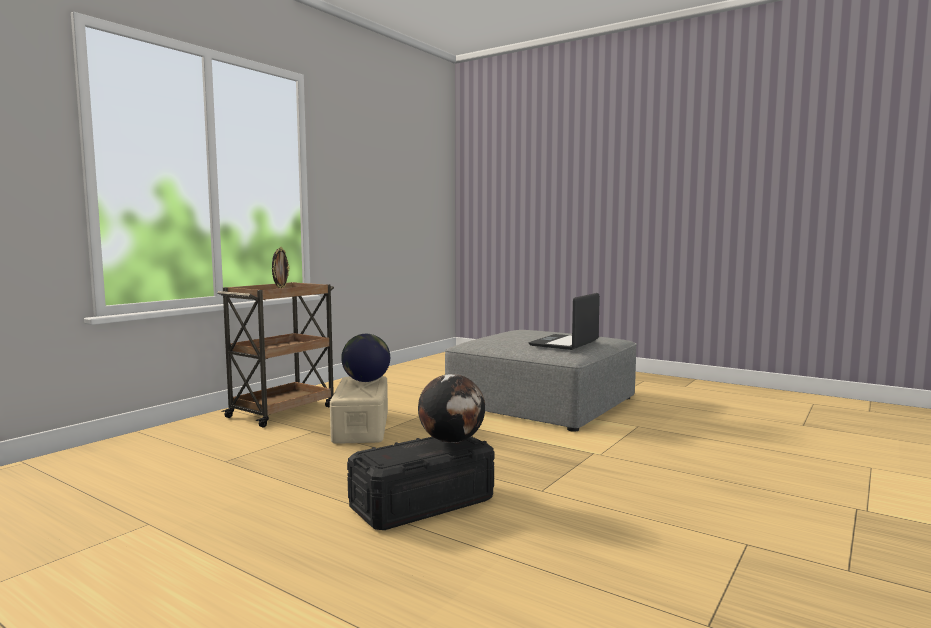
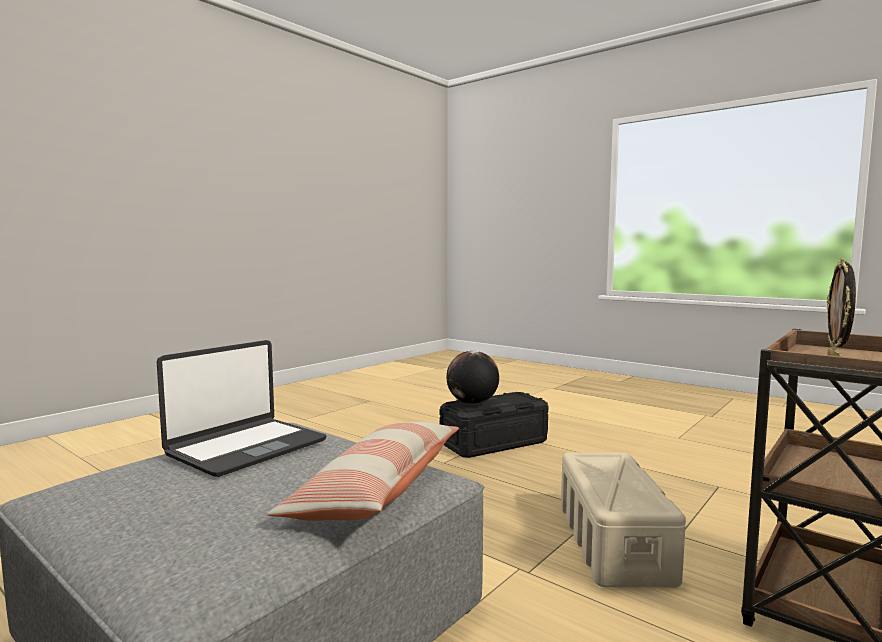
camera: 175 degrees left, 0 degrees up
(366, 381) = (621, 494): globe -> none
(487, 338) = (378, 490): none -> pillow

